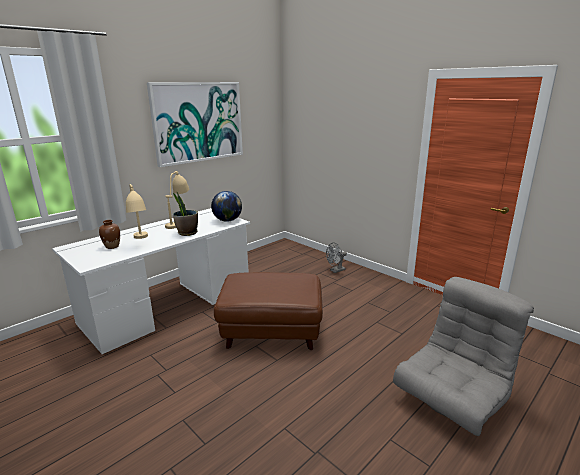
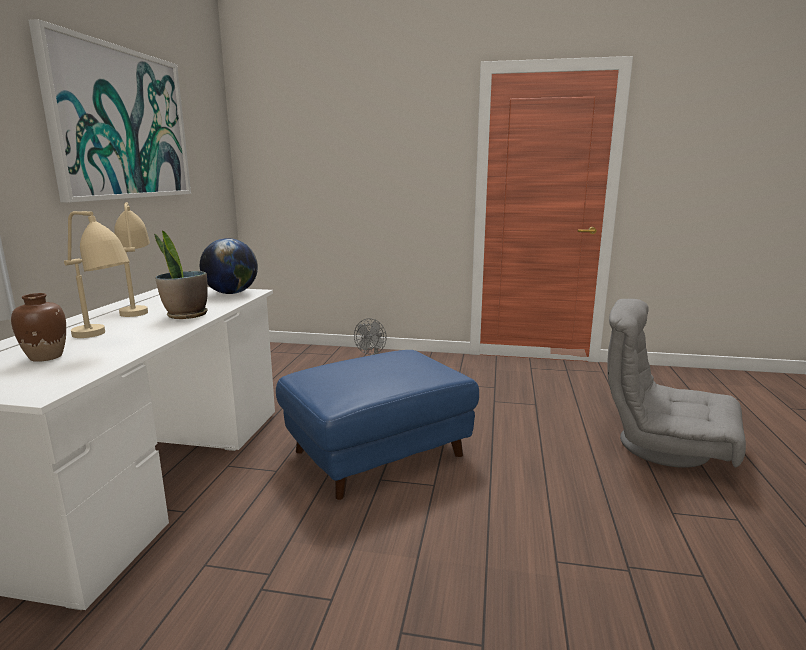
camera: 35 degrees left, 5 degrees down
(272, 330) = (378, 452): brown ottoman -> blue ottoman
(453, 398) = (663, 446): grey armchair -> grey armchair turned 75 degrees counterclockwise

